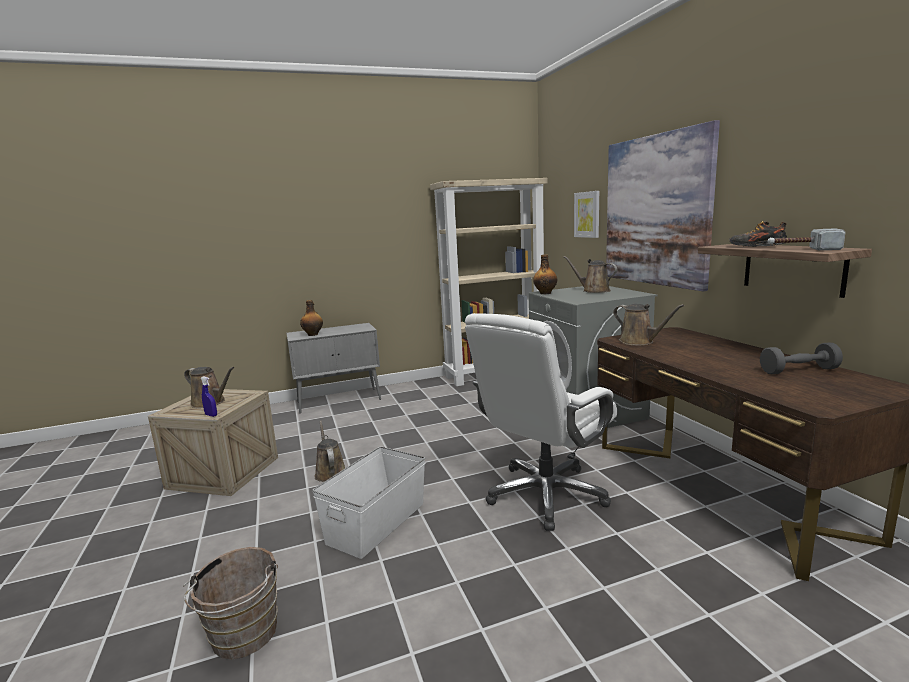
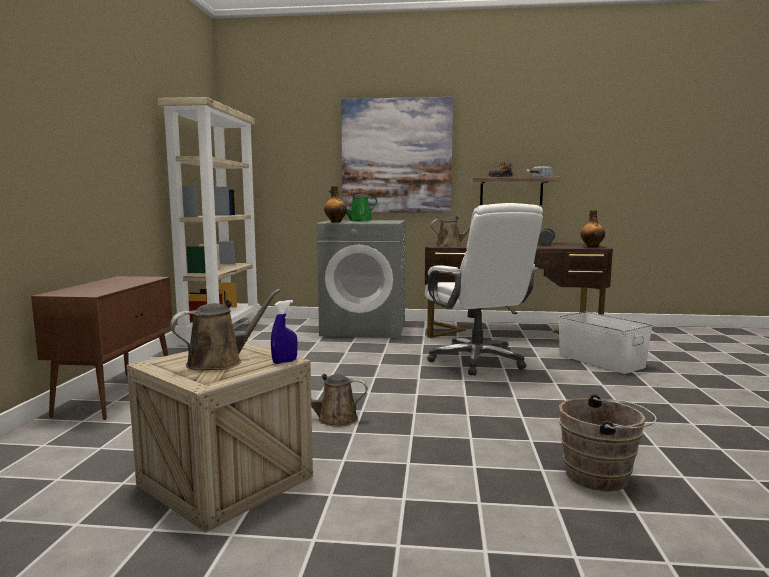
camera: 65 degrees left, 5 degrees down
(313, 334) = (101, 289): bottle -> bottle (592, 247)
(340, 400) = (117, 394): grey cabinet -> brown cabinet
(377, 522) = (463, 411): white storage box -> white storage box (600, 361)
(587, 214) = (308, 158): picture -> none
(593, 291) = (358, 220): brown watering can -> green watering can

